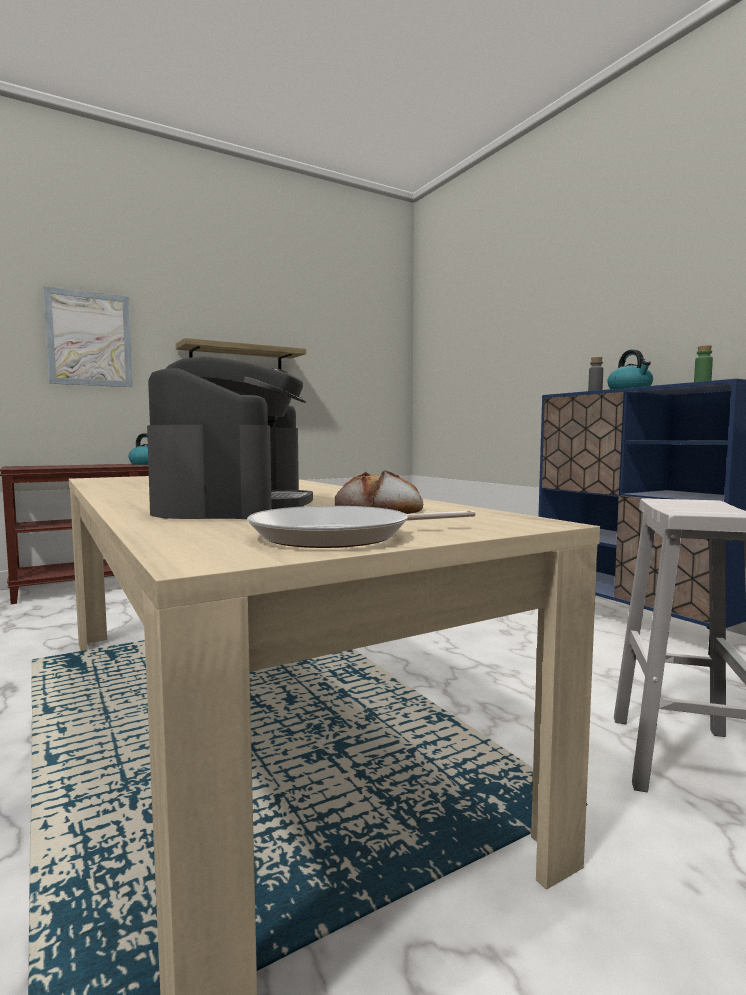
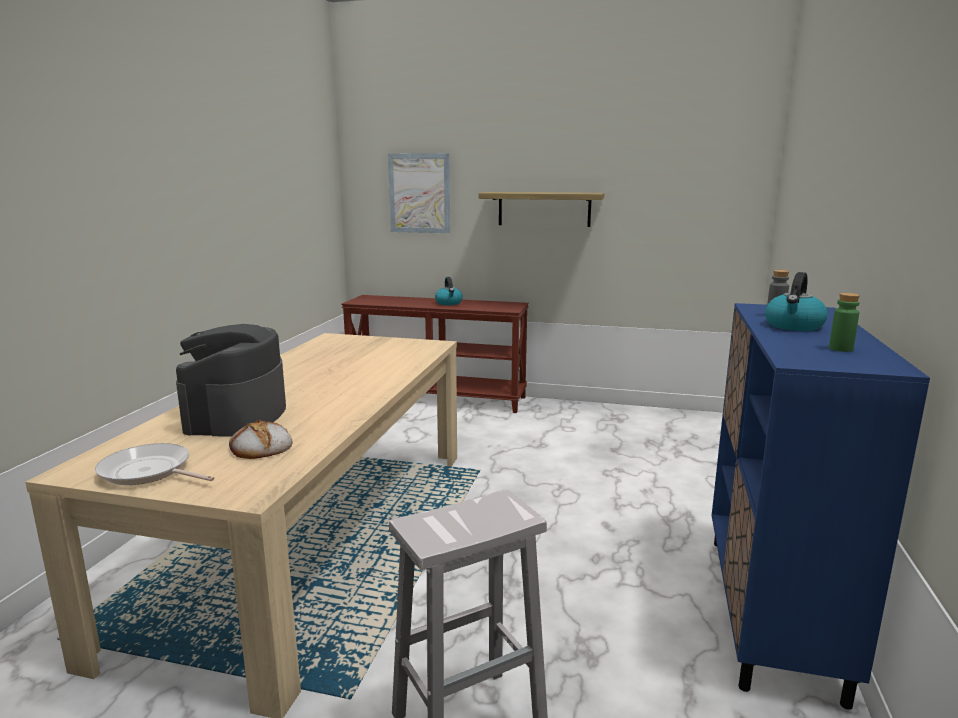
camera: 45 degrees right, 10 degrees up
(234, 506) = (236, 415): coffee machine -> coffee machine turned 135 degrees clockwise

